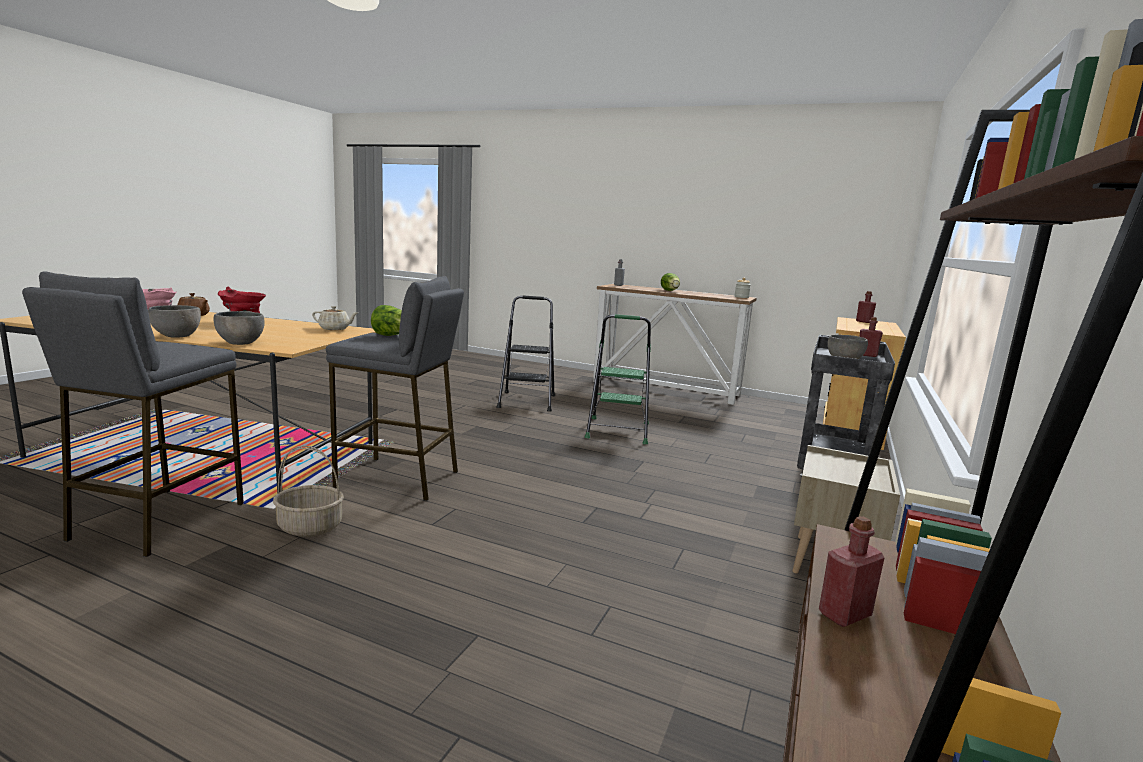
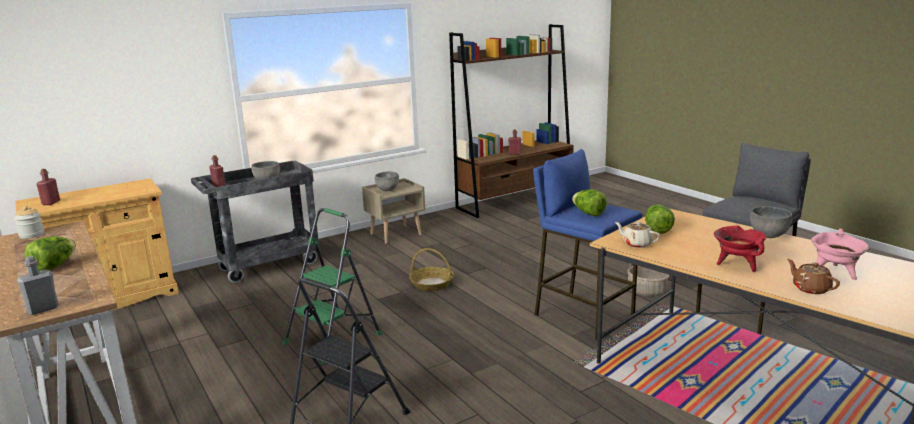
camera: 145 degrees left, 5 degrees up
(241, 343) = (708, 222): grey bowl -> grey bowl (387, 190)
(310, 336) = (657, 229): none -> lettuce
(398, 479) = (583, 316): grey stool -> blue stool
(617, 486) = (432, 284): none -> basket

